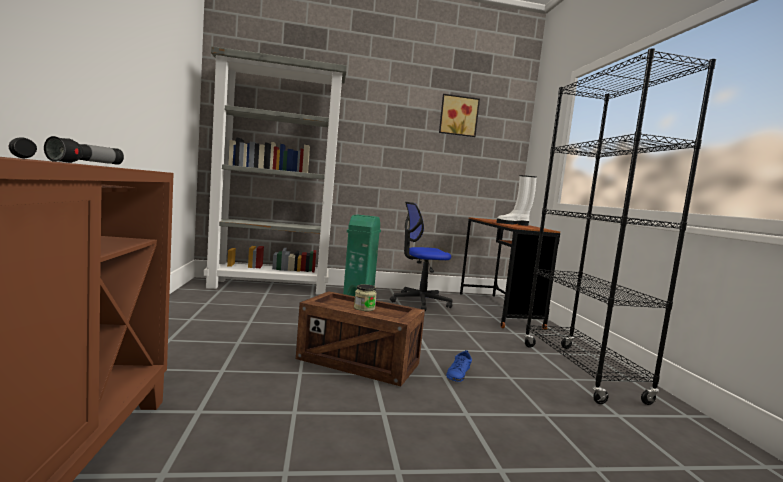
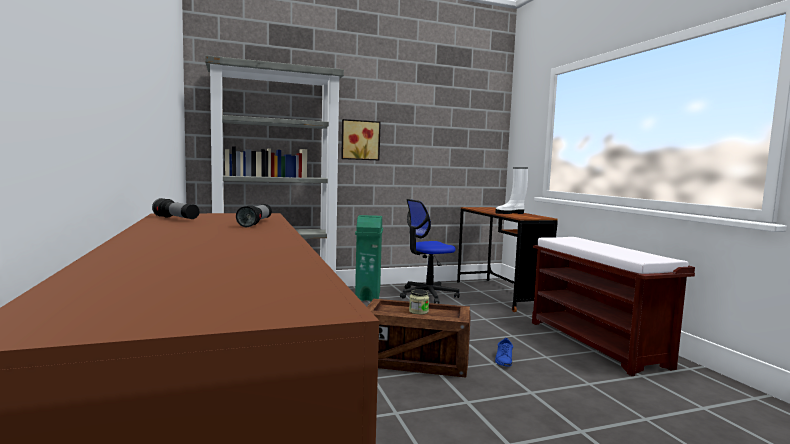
camera: 10 degrees left, 0 degrees up
(458, 116) = (444, 109): picture -> picture (360, 140)
(580, 372) = (597, 343): black bookcase -> brown bench

